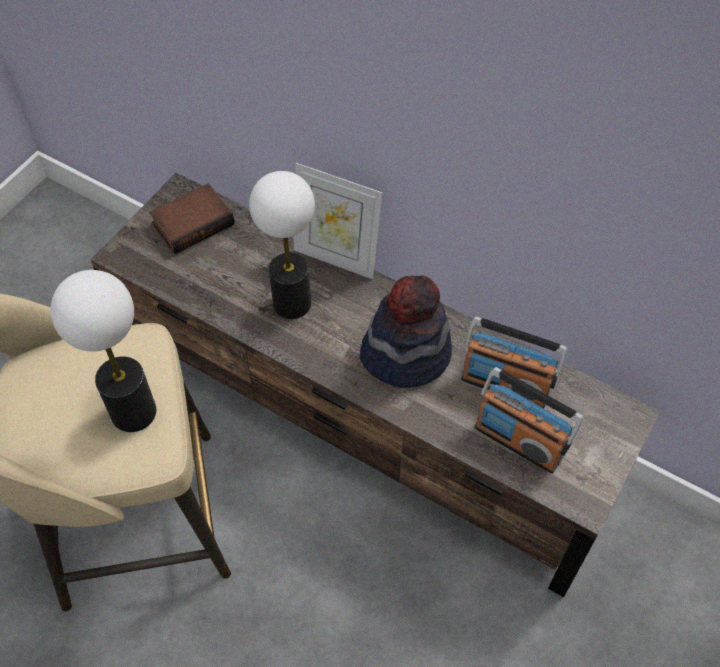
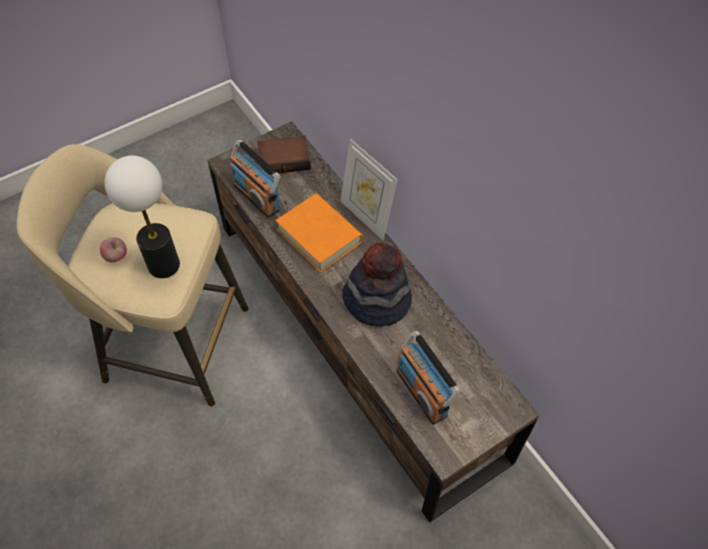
camera: 25 degrees right, 0 degrees up
(61, 427) = (116, 257): none -> apple
(291, 303) = (319, 236): table lamp -> orange book
(505, 384) = (435, 349): radio -> radio (257, 196)

